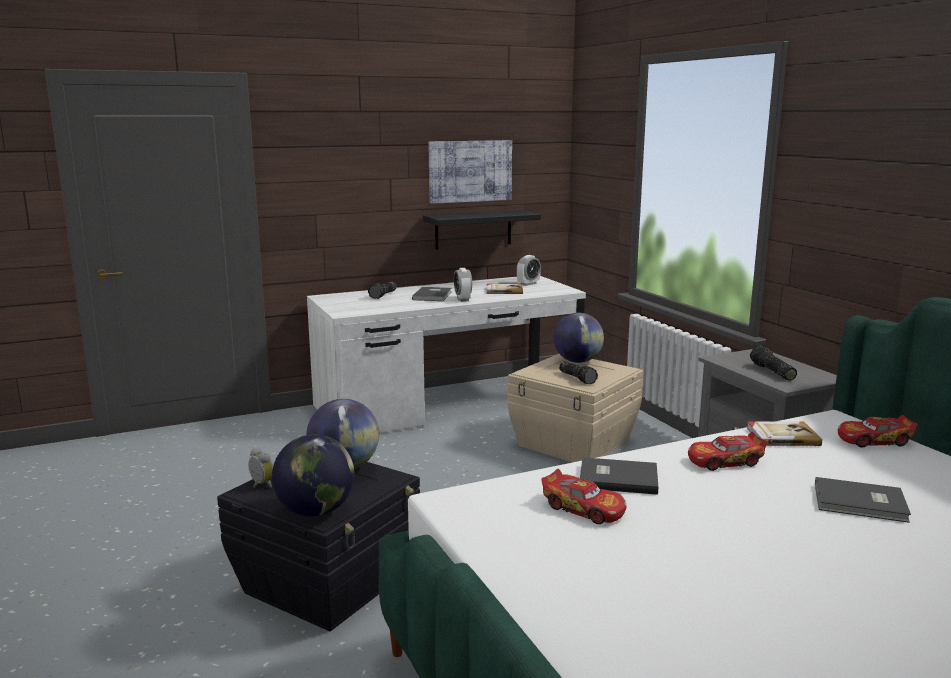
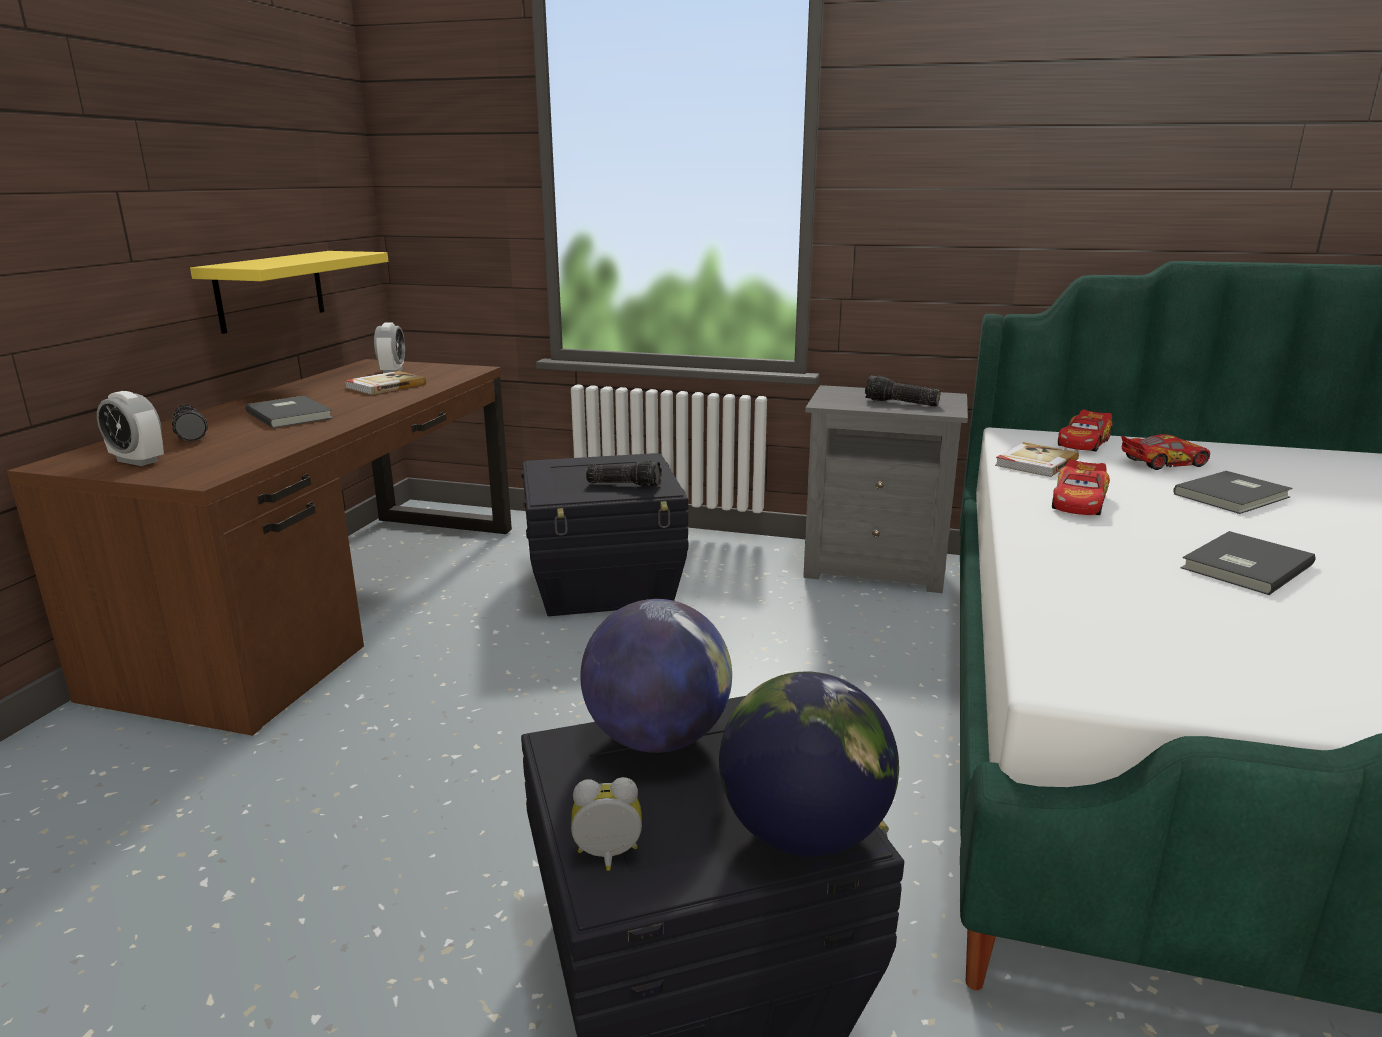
camera: 50 degrees left, 5 degrees up
(448, 403) = (335, 601): white desk -> brown desk
(463, 299) = (358, 409): alarm clock -> alarm clock (138, 461)
(470, 171) = (248, 179): picture -> none
(473, 229) = (270, 290): black shelf -> yellow shelf
(574, 443) = (605, 585): beige storage box -> black storage box
(577, 361) = (573, 465): globe -> none
(583, 508) = (1161, 606): toy car -> toy car (1162, 462)
(617, 478) = (1079, 559): grey book -> grey book (1242, 566)

